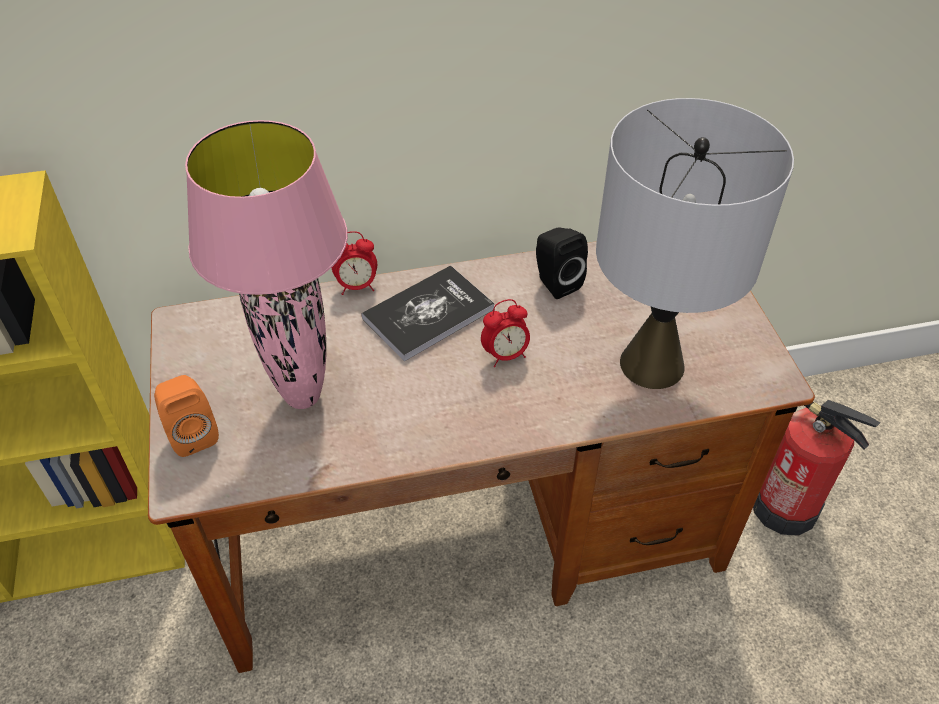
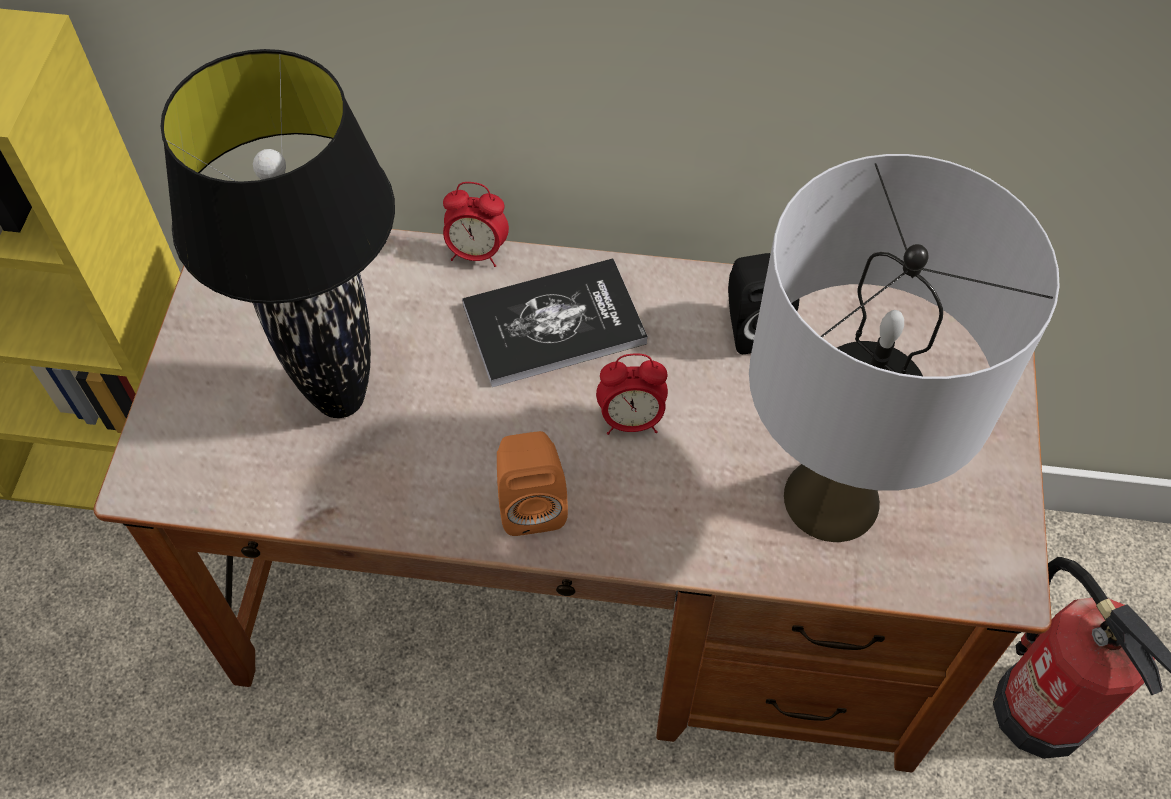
camera: 20 degrees right, 10 degrees up
(192, 434) = (185, 409): orange speaker -> orange speaker (531, 502)
(302, 397) = (339, 401): pink table lamp -> black table lamp

